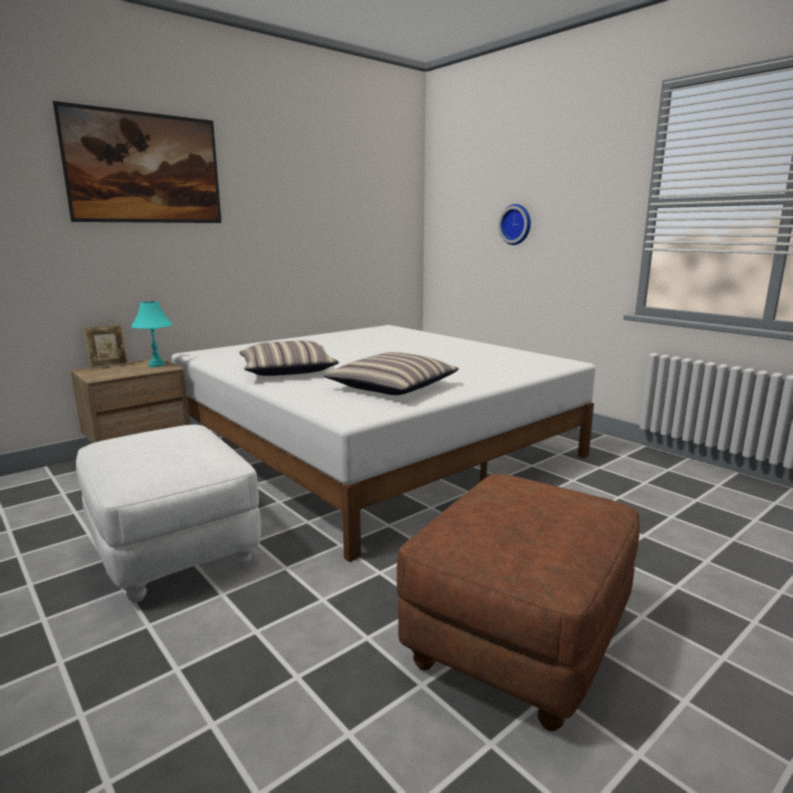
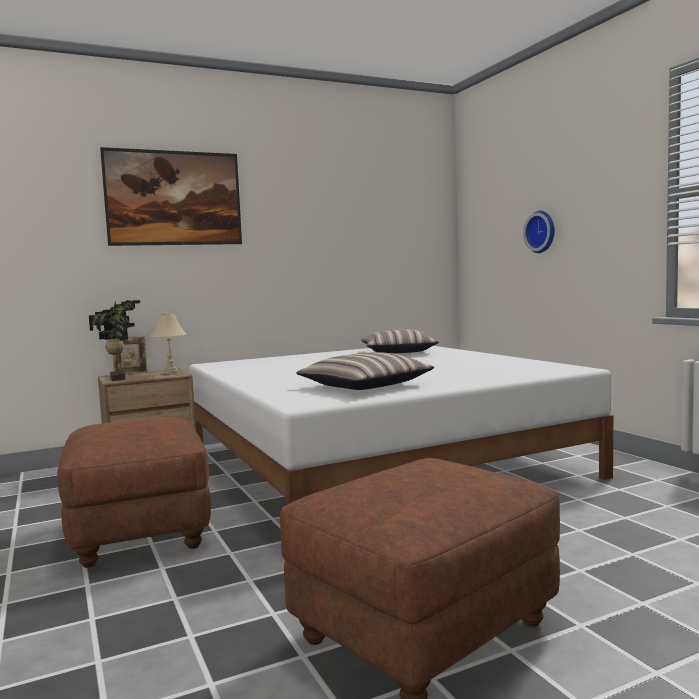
camera: 15 degrees right, 10 degrees down
(101, 374) = (119, 378): none -> potted plant
(157, 365) = (171, 373): turquoise table lamp -> beige table lamp
(173, 550) = (139, 532): white ottoman -> brown ottoman
(288, 371) = (279, 375): pillow -> pillow (398, 352)

